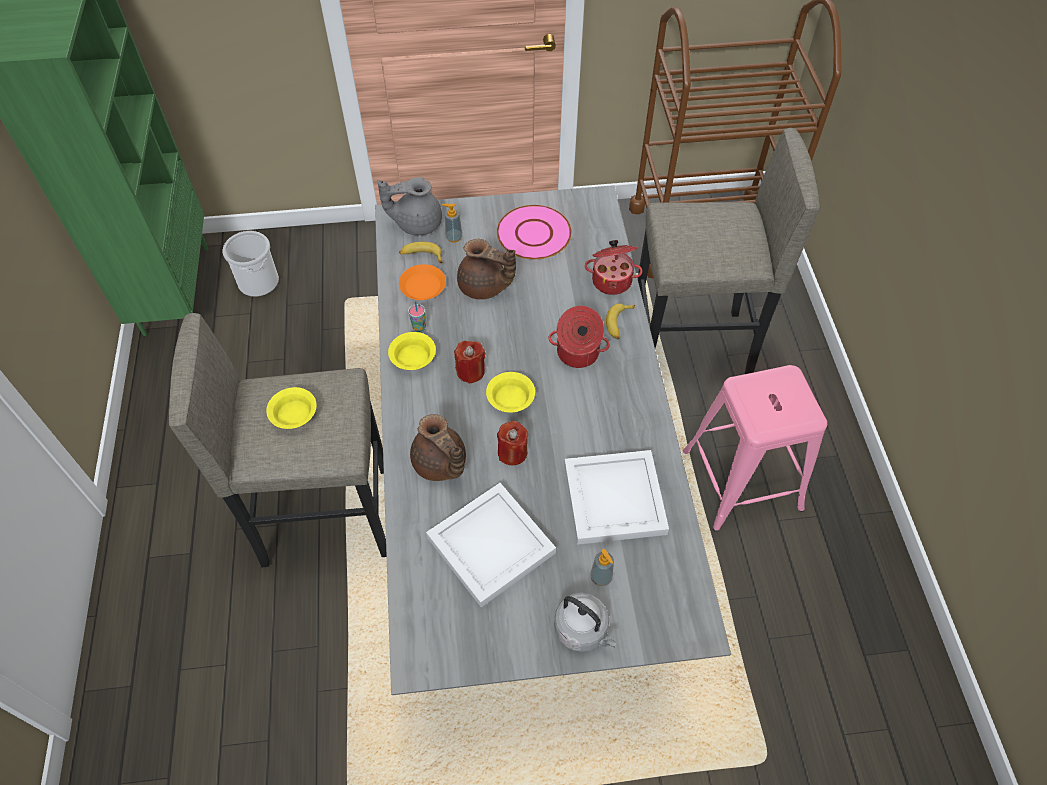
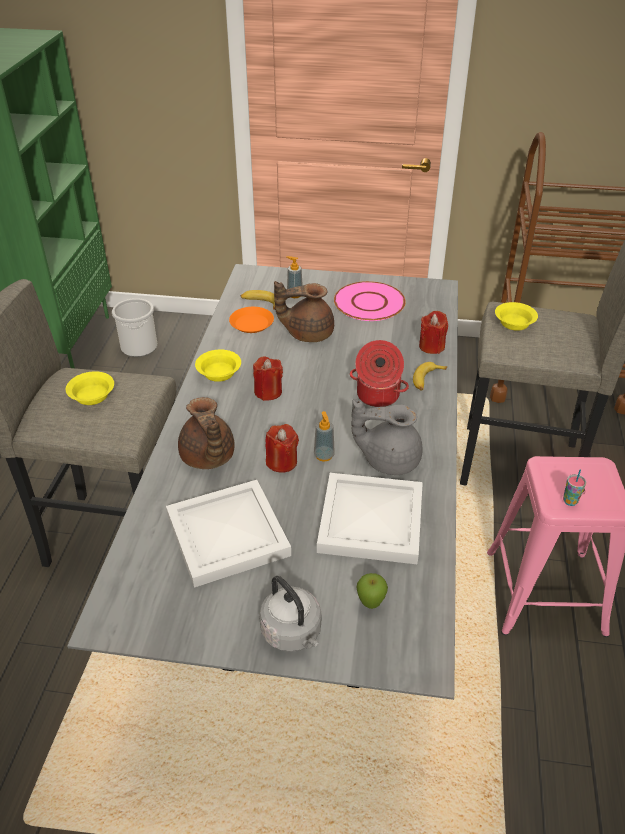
camera: 15 degrees right, 15 degrees down
(416, 223) = (266, 280): grey teapot -> grey teapot (388, 459)
(419, 327) = (235, 352): cup -> cup (570, 501)
(484, 287) = (307, 333): brown teapot -> brown teapot turned 135 degrees clockwise
(509, 399) = (296, 419): yellow bowl -> yellow bowl (513, 323)
(601, 577) = (331, 588): soap dispenser -> soap dispenser (324, 455)
(612, 280) = (431, 346): cooking pot -> red candle
(639, 585) = (370, 604): none -> apple

